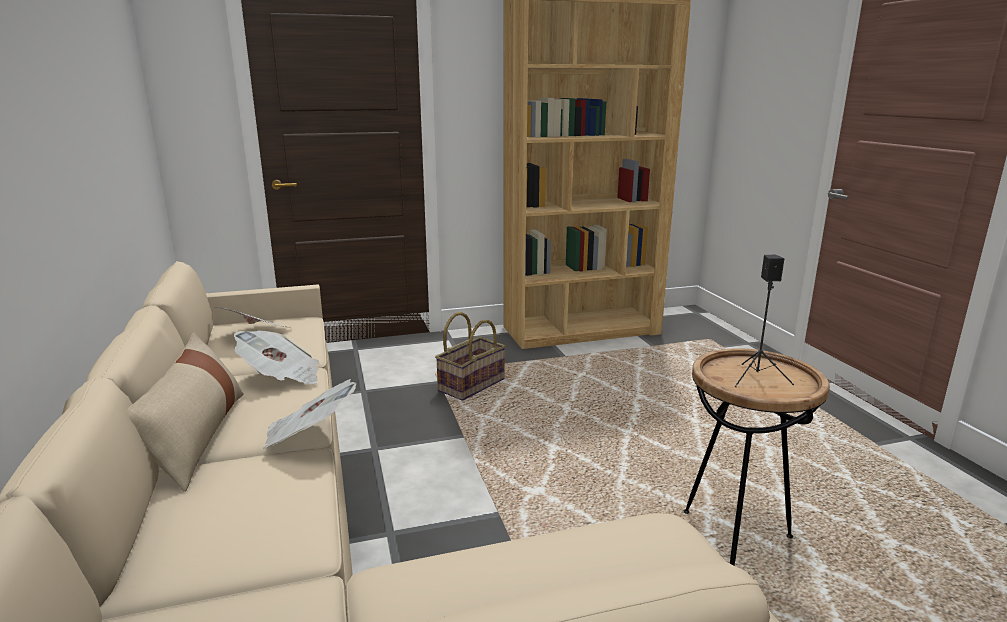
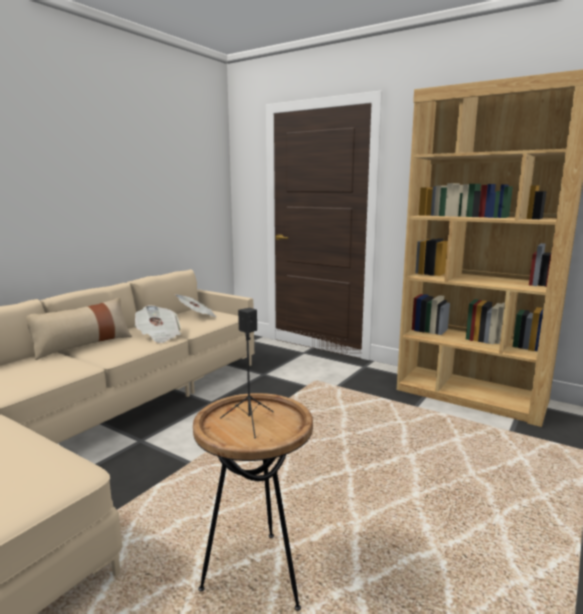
camera: 50 degrees right, 5 degrees down
(309, 436) = (103, 360): newspaper -> none
(471, 385) = (319, 395): basket -> none

